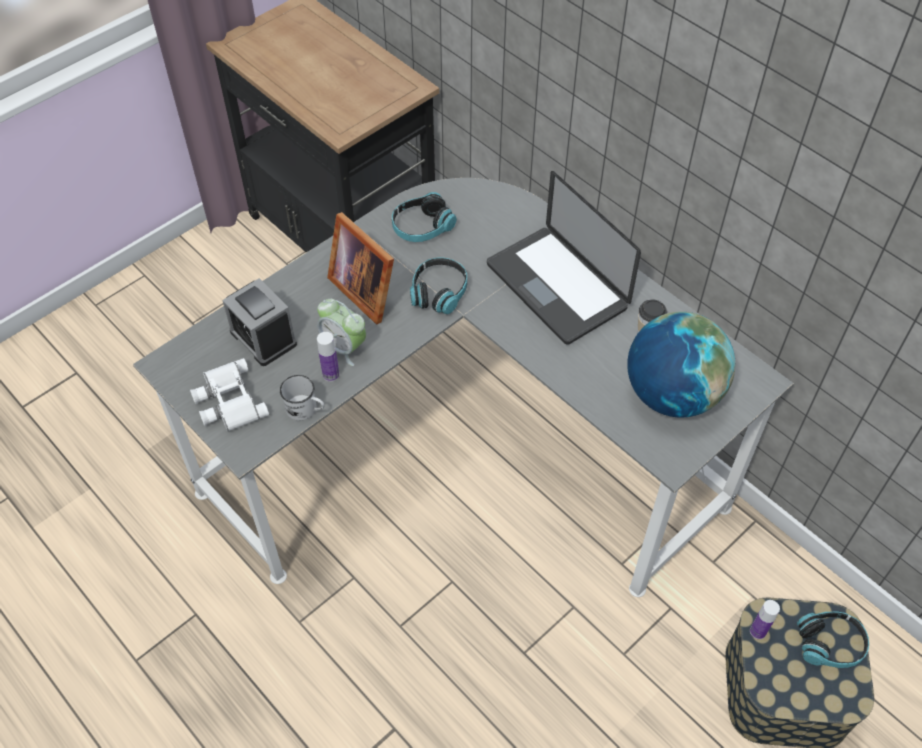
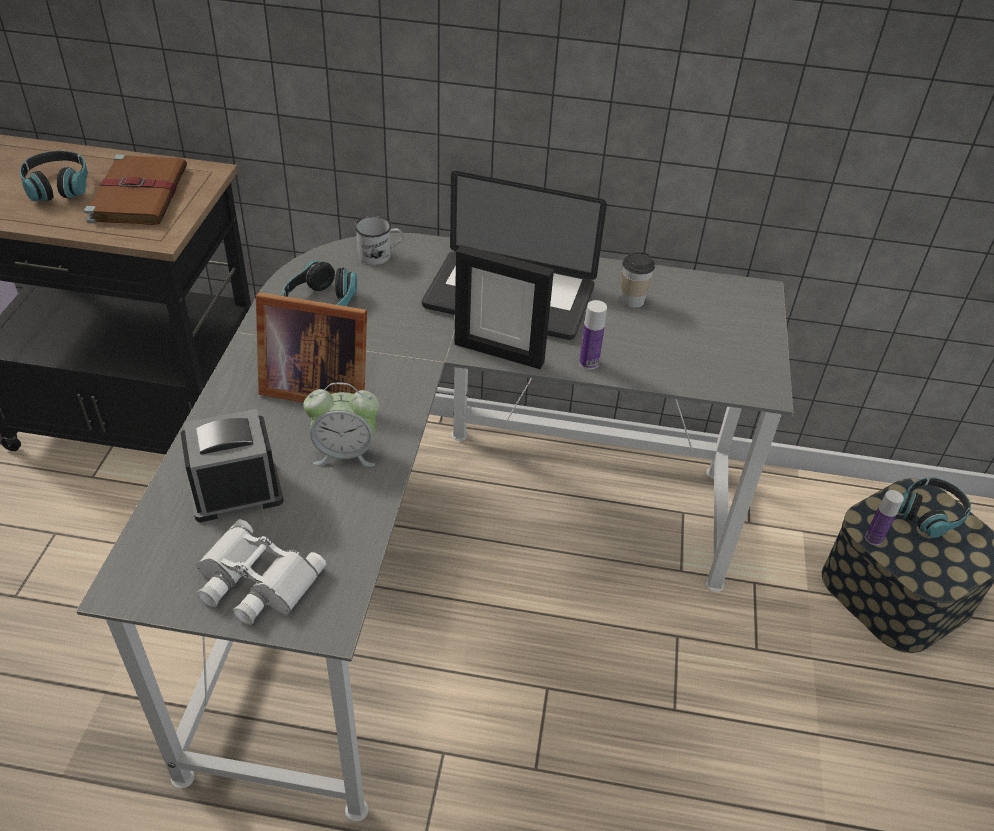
camera: 40 degrees left, 10 degrees down
(263, 338) = (236, 491): alarm clock -> alarm clock turned 150 degrees clockwise
(306, 410) = (363, 538): white mug -> white mug (380, 255)
(331, 375) = (357, 487): bottle -> bottle (588, 363)
(356, 87) = (139, 193): none -> brown book
(439, 292) = (398, 353): headphones -> headphones (58, 187)
(507, 327) = (499, 352): none -> picture frame
(672, 394) = (704, 336): globe -> none

